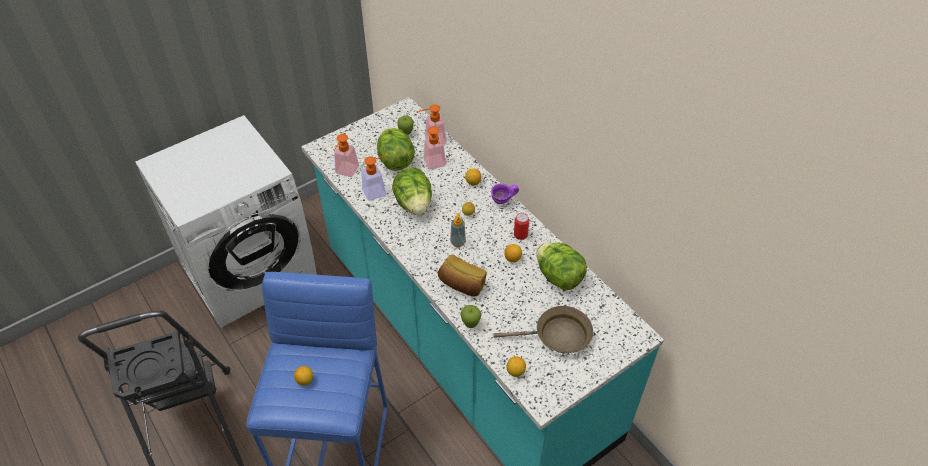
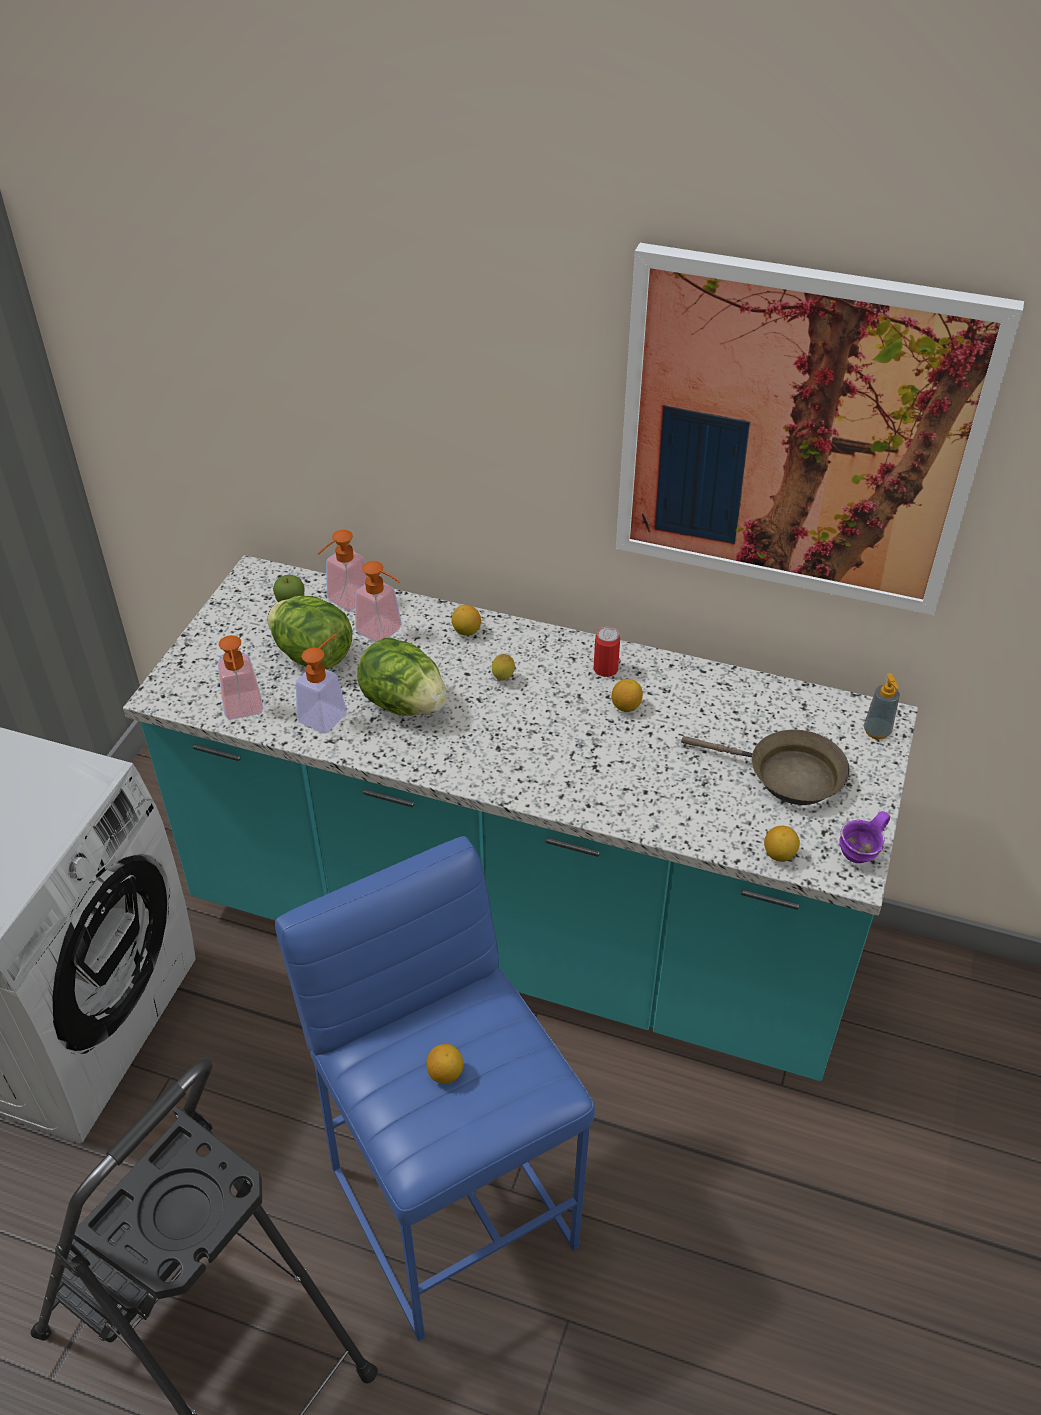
camera: 35 degrees left, 5 degrees down
(458, 242) = (525, 724): soap dispenser -> soap dispenser (877, 731)
(462, 284) = (589, 779): bread -> none
(470, 325) = (656, 827): apple -> none
(503, 202) = (537, 637): purple mug -> purple mug (861, 855)
(557, 336) = (787, 776): brown frying pan -> brown frying pan turned 60 degrees clockwise
(559, 277) = (712, 698): lettuce -> none
(626, 157) = (797, 435): none -> picture

